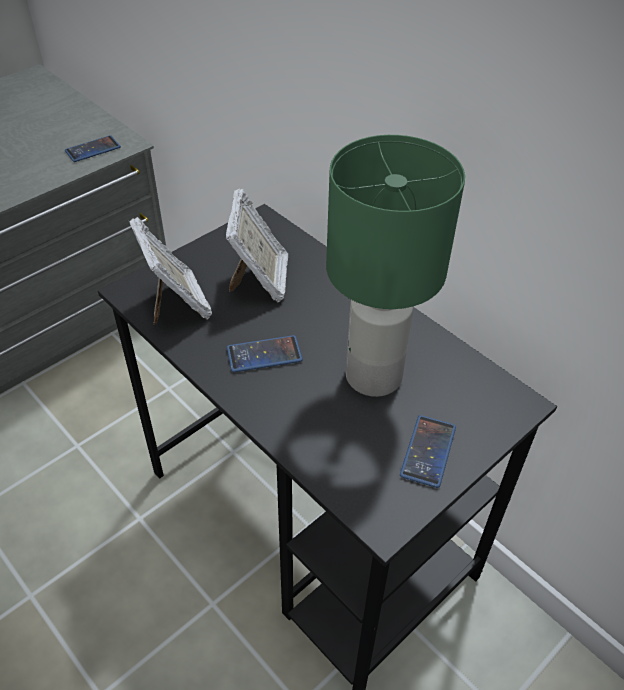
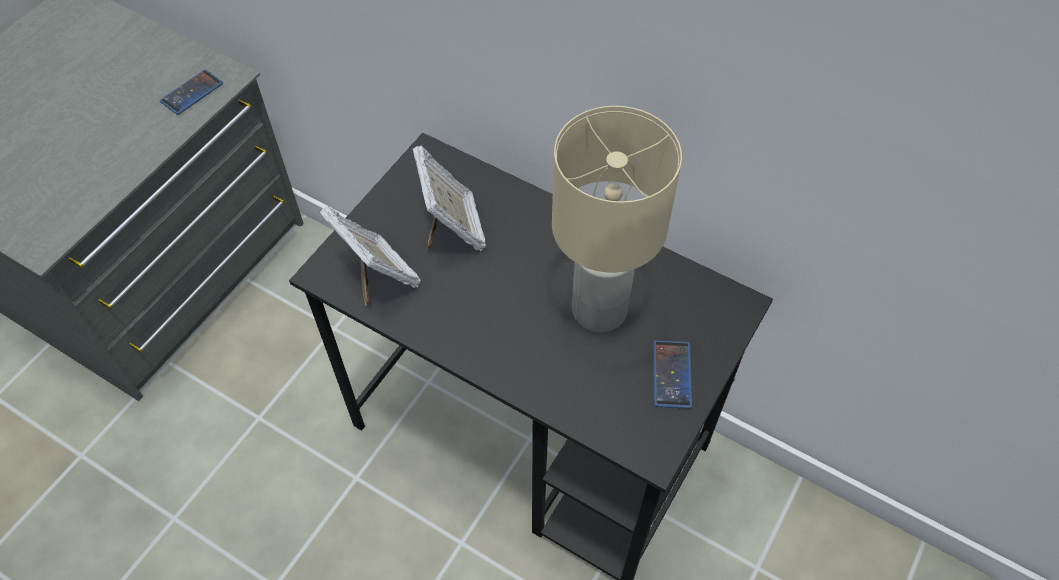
camera: 15 degrees left, 10 degrees up
(264, 354) = (487, 312): phone -> none
(373, 377) = (599, 311): green table lamp -> beige table lamp

